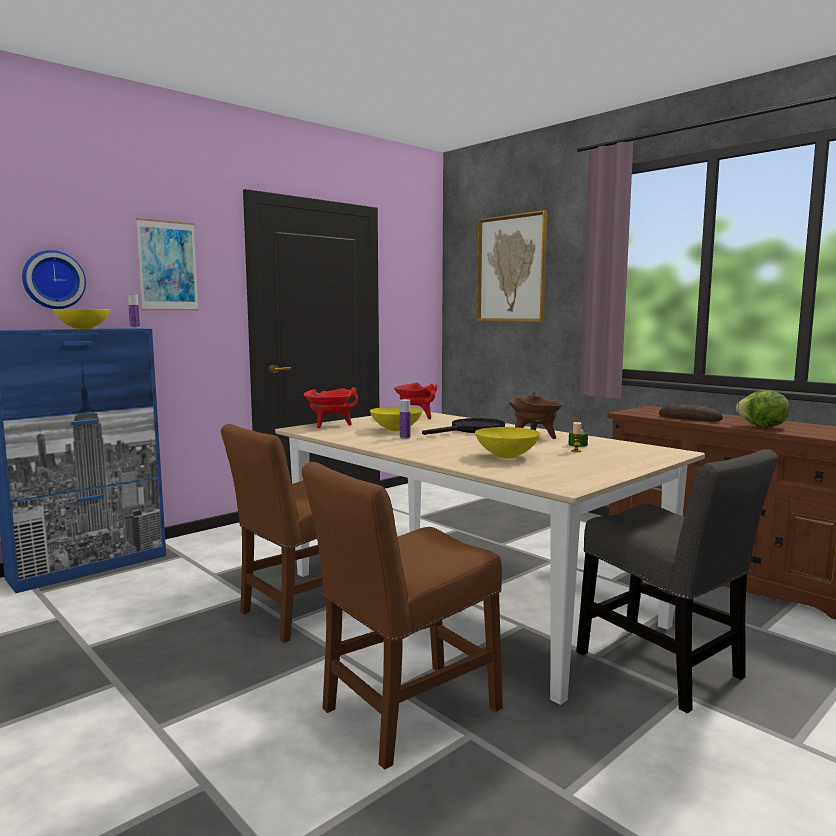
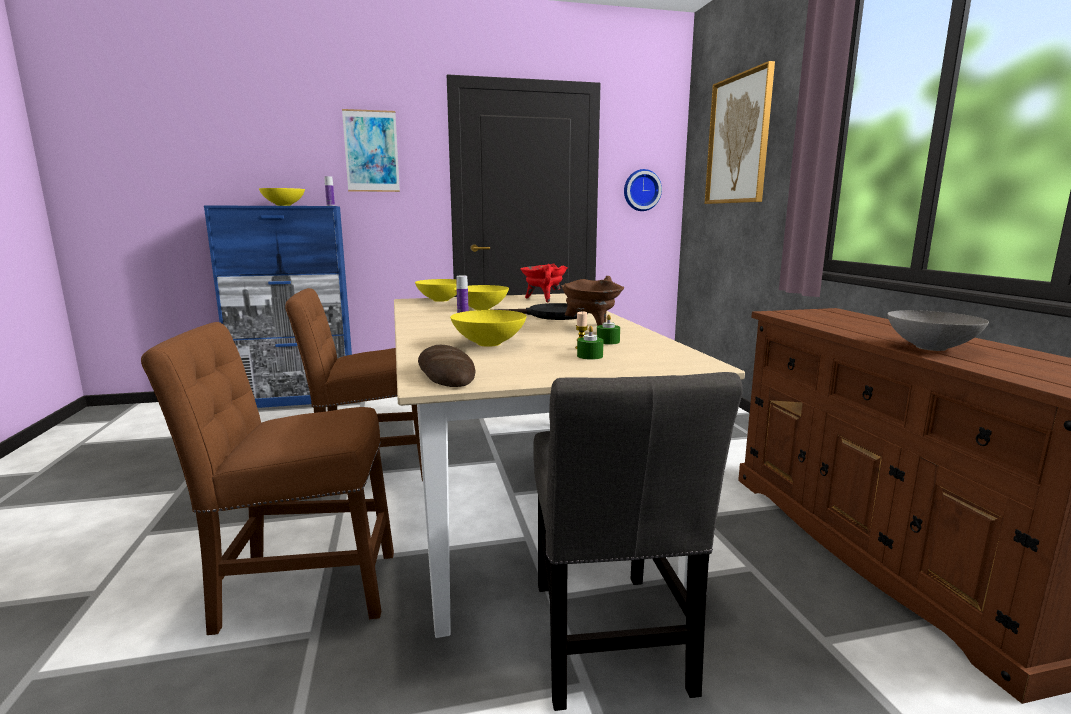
camera: 30 degrees right, 5 degrees up
(53, 280) = (273, 165): wall clock -> wall clock (641, 190)
(329, 425) = (441, 300): red cooking pot -> yellow bowl
(599, 455) = (590, 356): none -> green candle
(689, 418) = (845, 327): bread -> bread (446, 373)
(762, 427) = (930, 348): lettuce -> grey bowl

